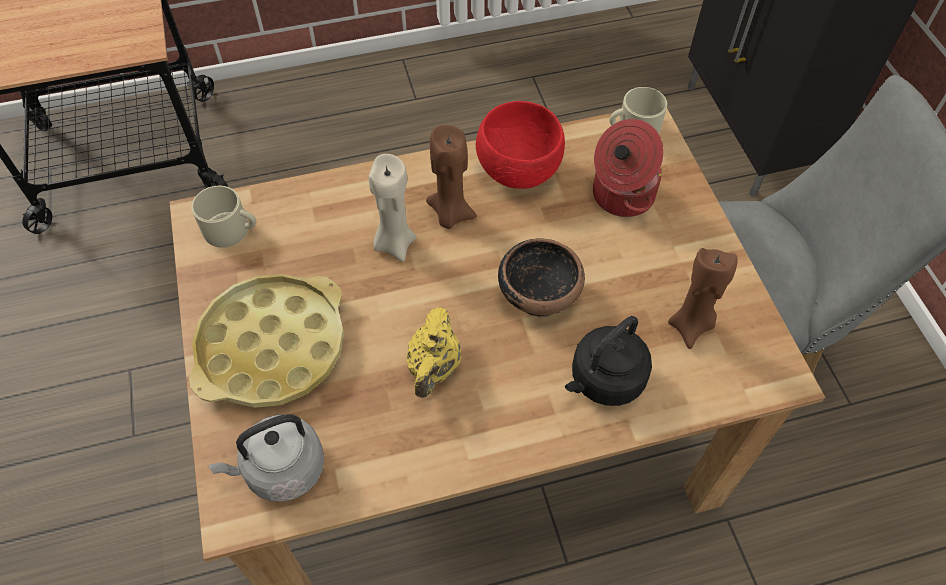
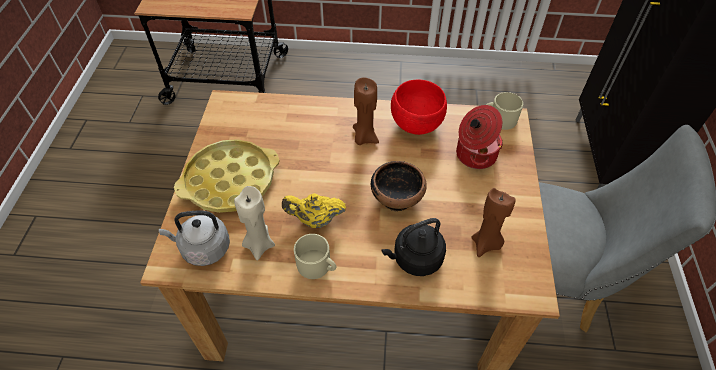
camera: 20 degrees right, 5 degrees down
(232, 230) = (238, 113): beige mug -> beige mug (317, 266)
(394, 243) = (324, 144): beige candle -> beige candle (259, 244)
(434, 368) = (315, 220): yellow teapot -> yellow teapot turned 60 degrees clockwise

